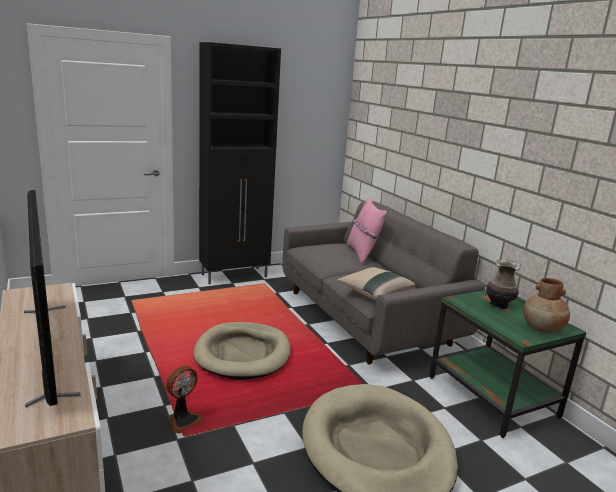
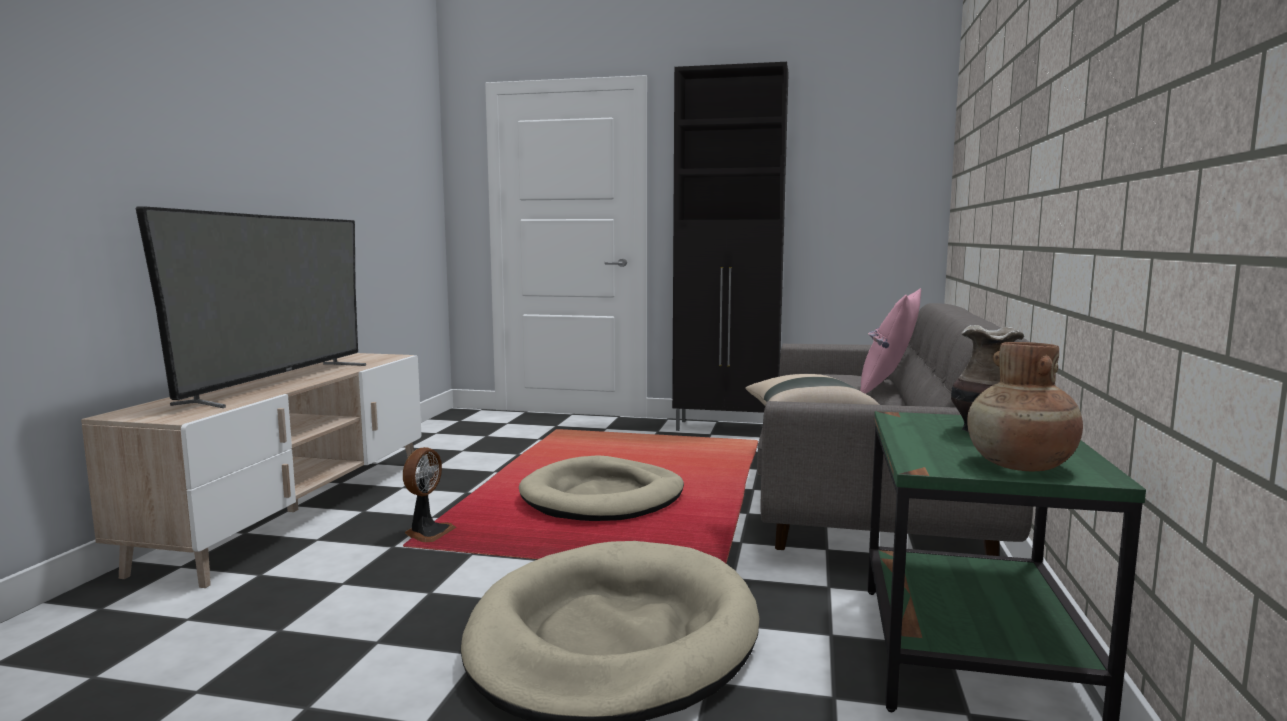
camera: 40 degrees right, 10 degrees down
(183, 420) = (428, 533): fan -> fan turned 60 degrees counterclockwise

